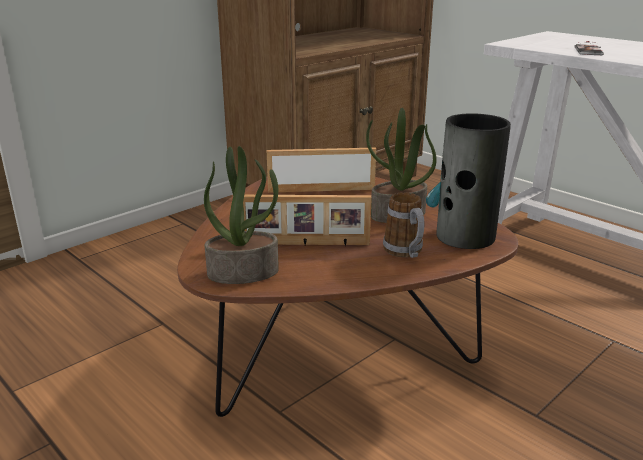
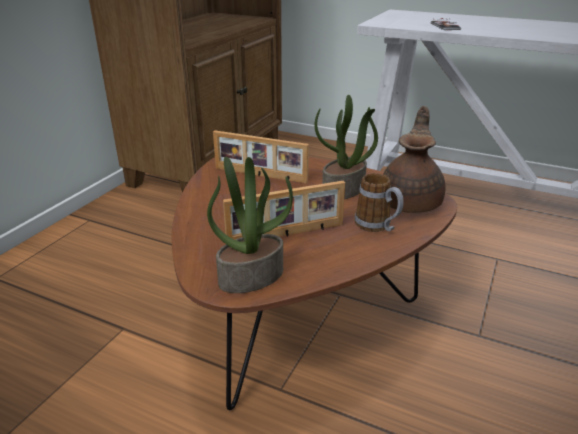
camera: 20 degrees left, 5 degrees up
(321, 189) = (260, 175): picture frame -> picture frame turned 135 degrees counterclockwise
(464, 236) = (411, 201): vase -> brown teapot

